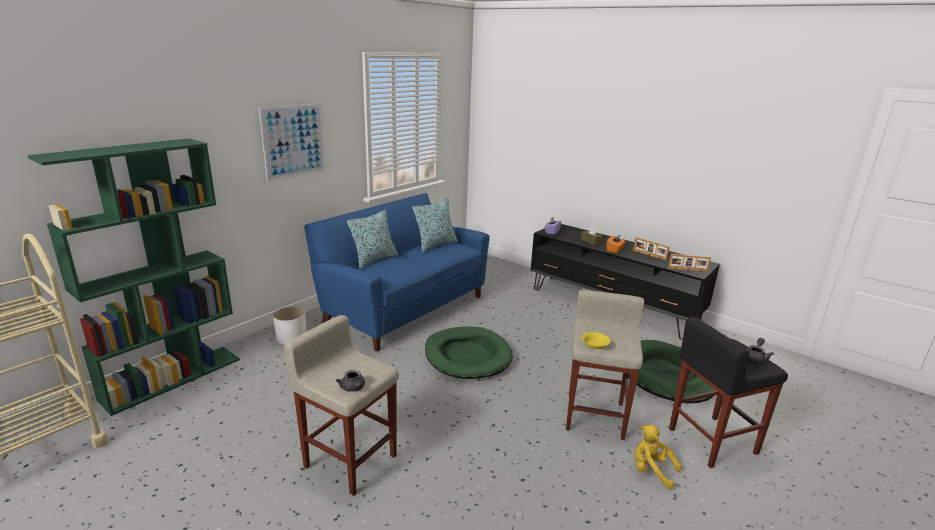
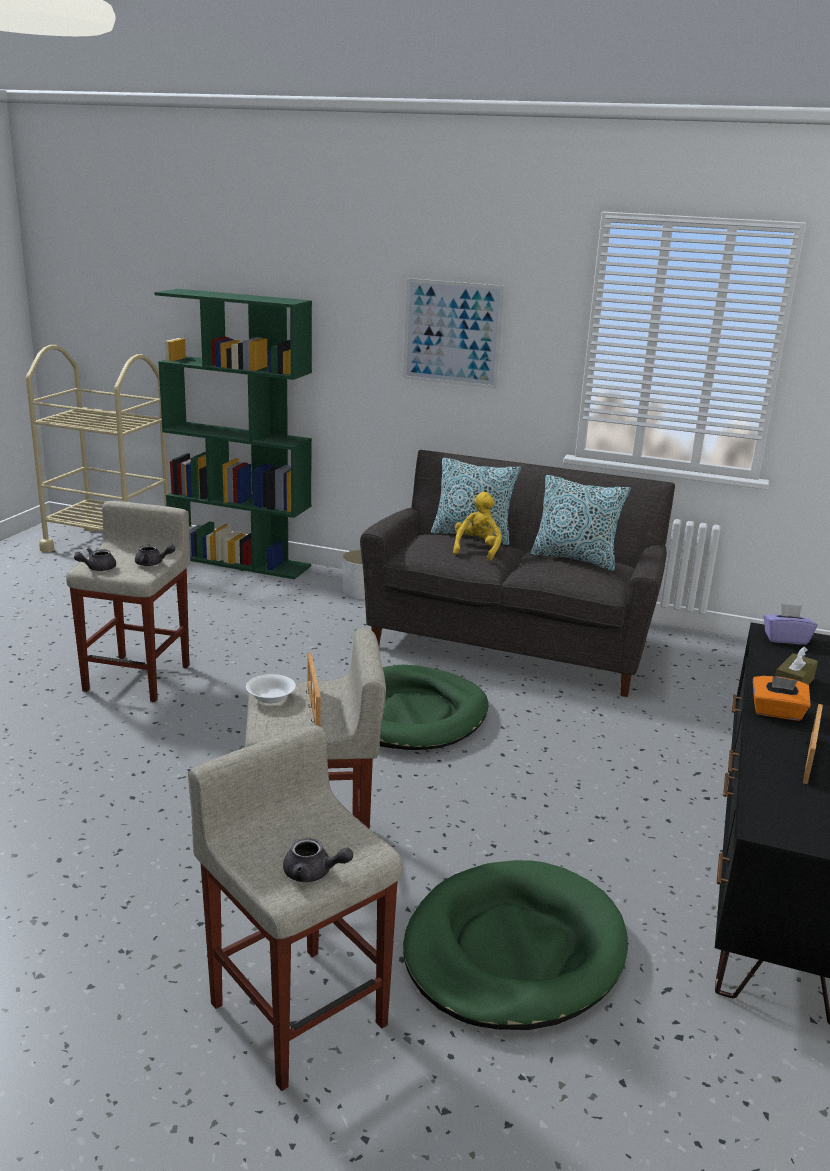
camera: 70 degrees right, 0 degrees up
(363, 362) = (153, 563): none -> grey teapot
(404, 308) = (512, 641): blue sofa -> grey sofa
(594, 346) = (270, 697): yellow bowl -> white bowl
(651, 471) = (182, 924): yellow plush toy -> yellow plush toy (477, 550)
(688, 270) = (774, 814): picture frame -> picture frame (312, 707)
(711, 441) = (297, 1012): black stool -> beige stool

